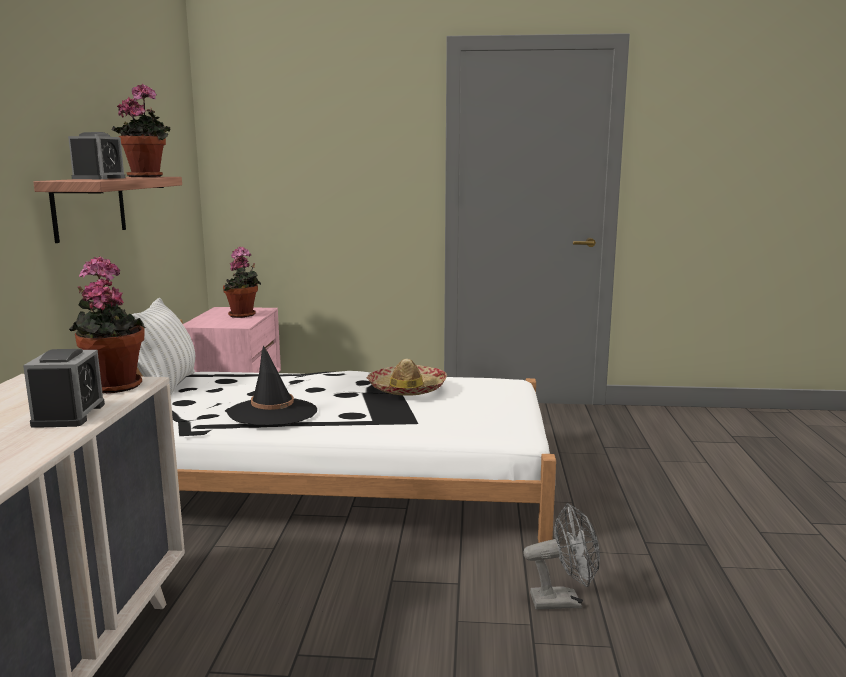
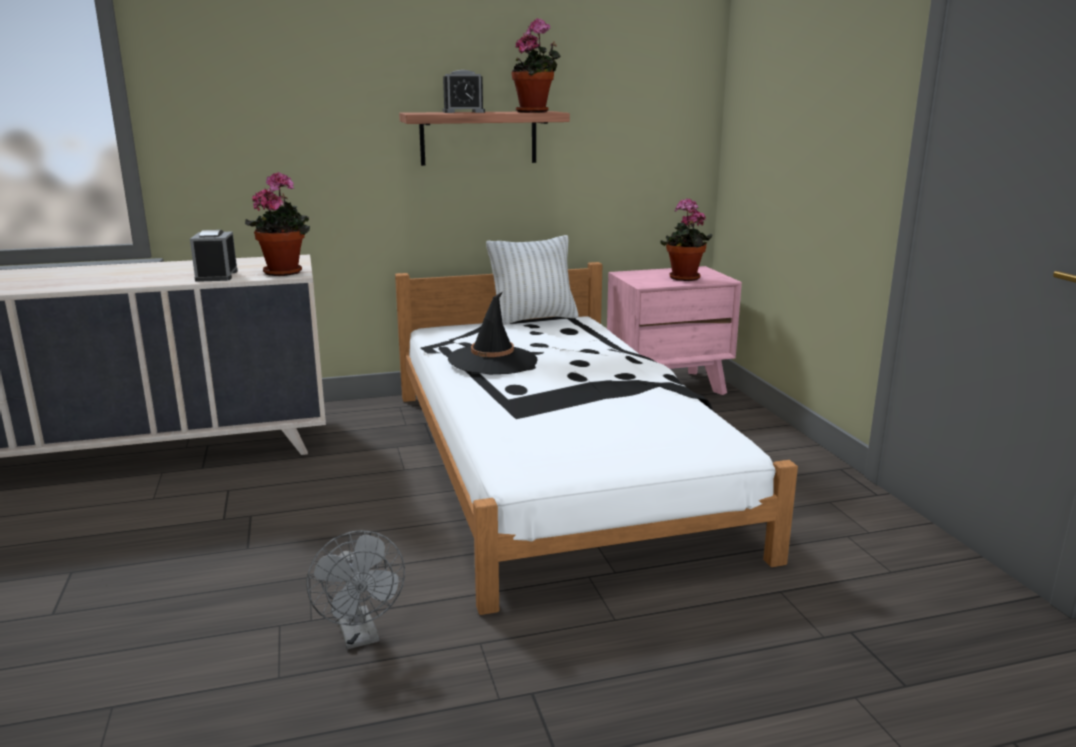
camera: 70 degrees right, 5 degrees up
(69, 415) = (216, 276): alarm clock -> alarm clock turned 105 degrees clockwise
(407, 389) = (621, 396): hat -> none

